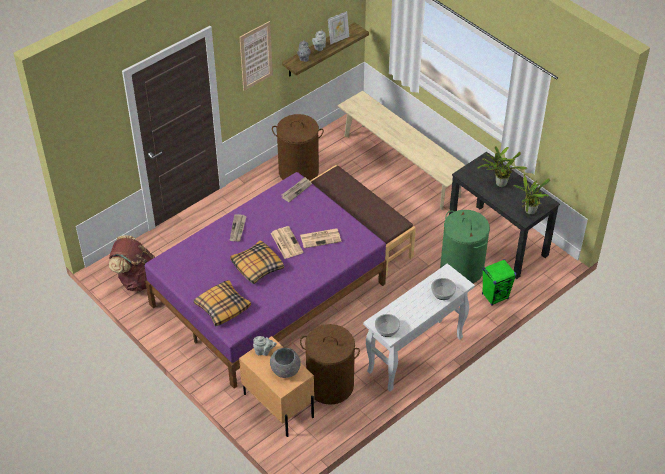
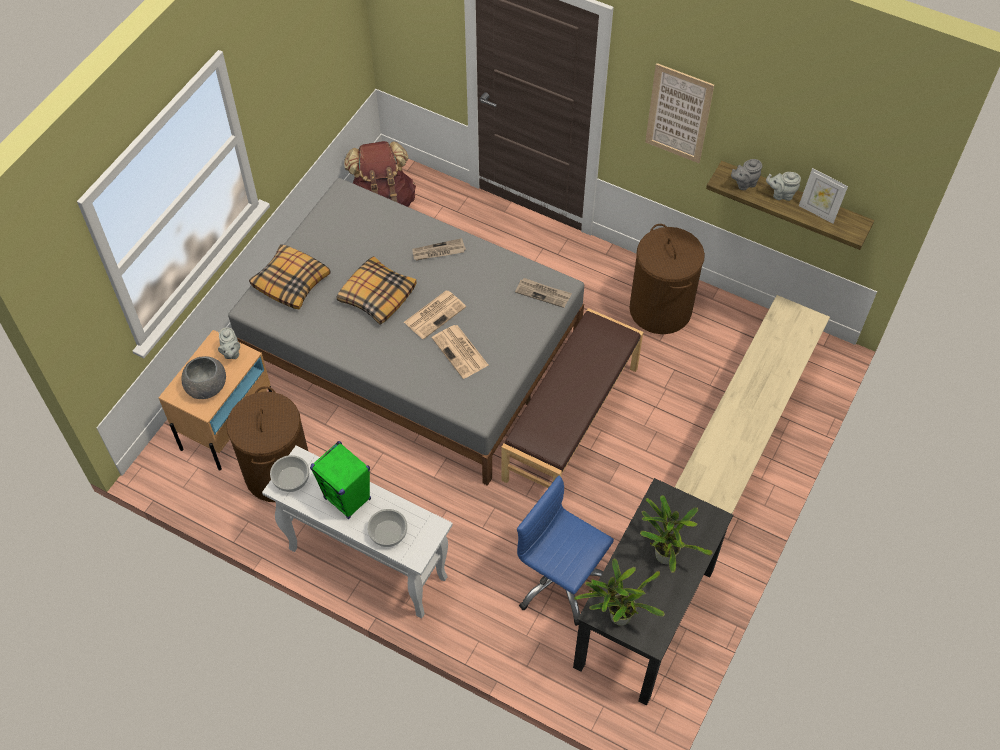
camera: 70 degrees right, 10 degrees up
(268, 294) = (412, 349): purple bed -> grey bed
(461, 269) = (560, 581): green laundry basket -> blue office chair
(495, 296) = (524, 644): green speaker -> green speaker (347, 499)

